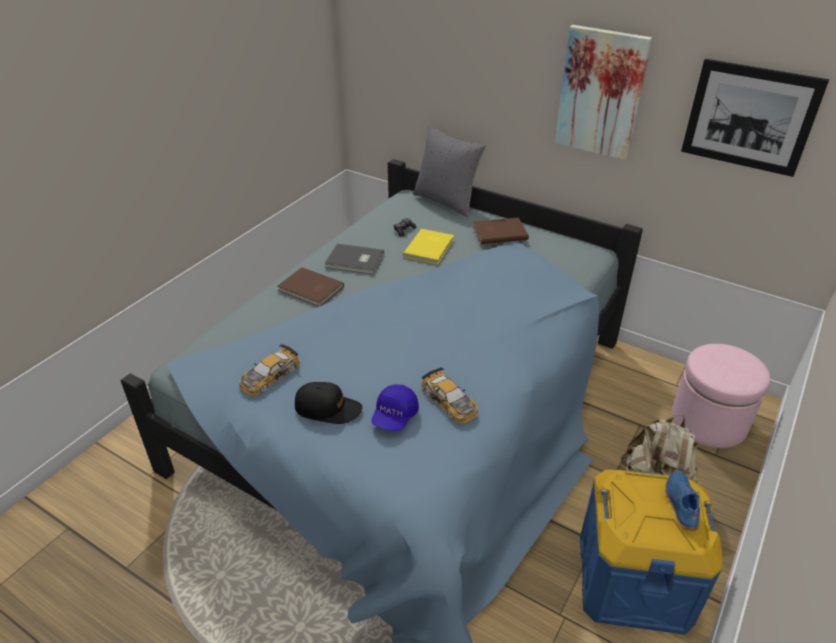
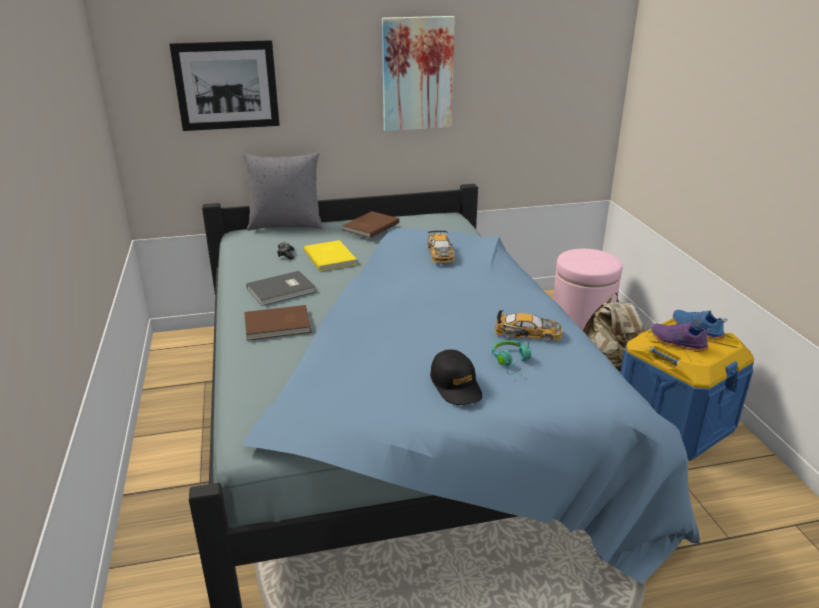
camera: 45 degrees left, 10 degrees down
(269, 376) = (366, 394): toy car -> toy car (440, 253)
(328, 408) = (456, 385): black cap -> black cap turned 105 degrees clockwise
(394, 416) = (511, 362): blue cap -> turquoise headphones
(634, 503) = (677, 343): none -> purple shoe
(749, 117) = (536, 65): picture -> picture (226, 85)

